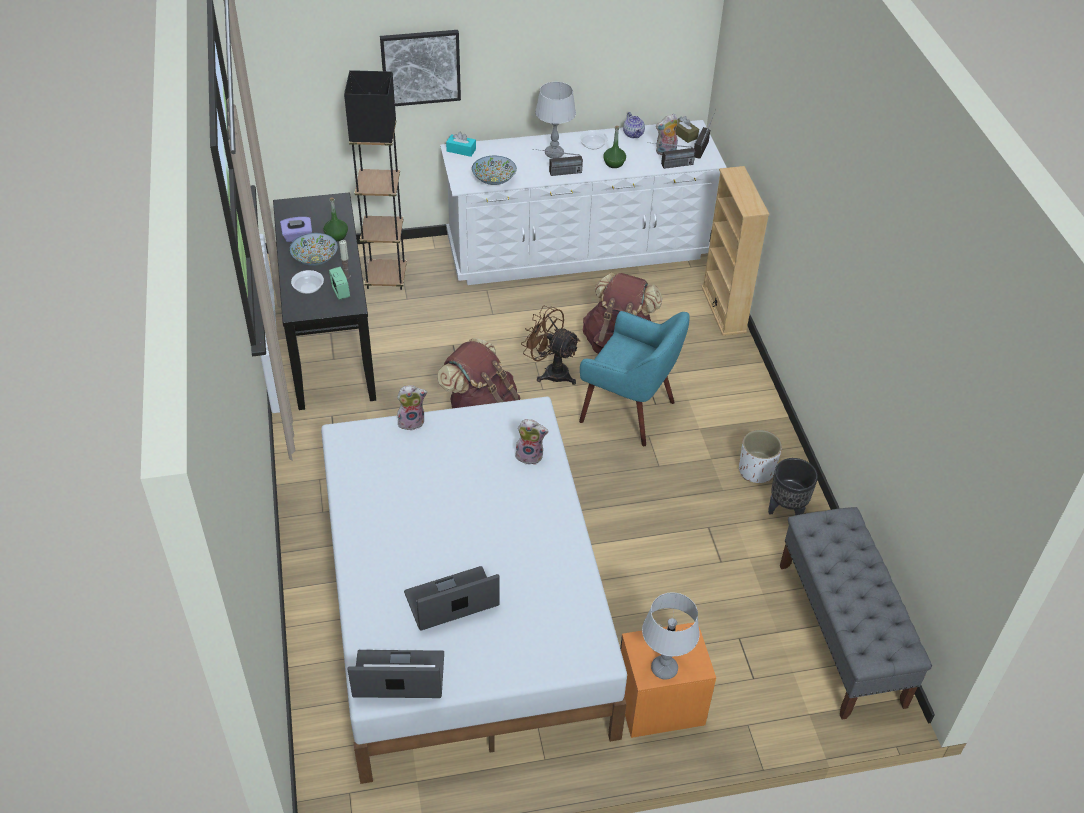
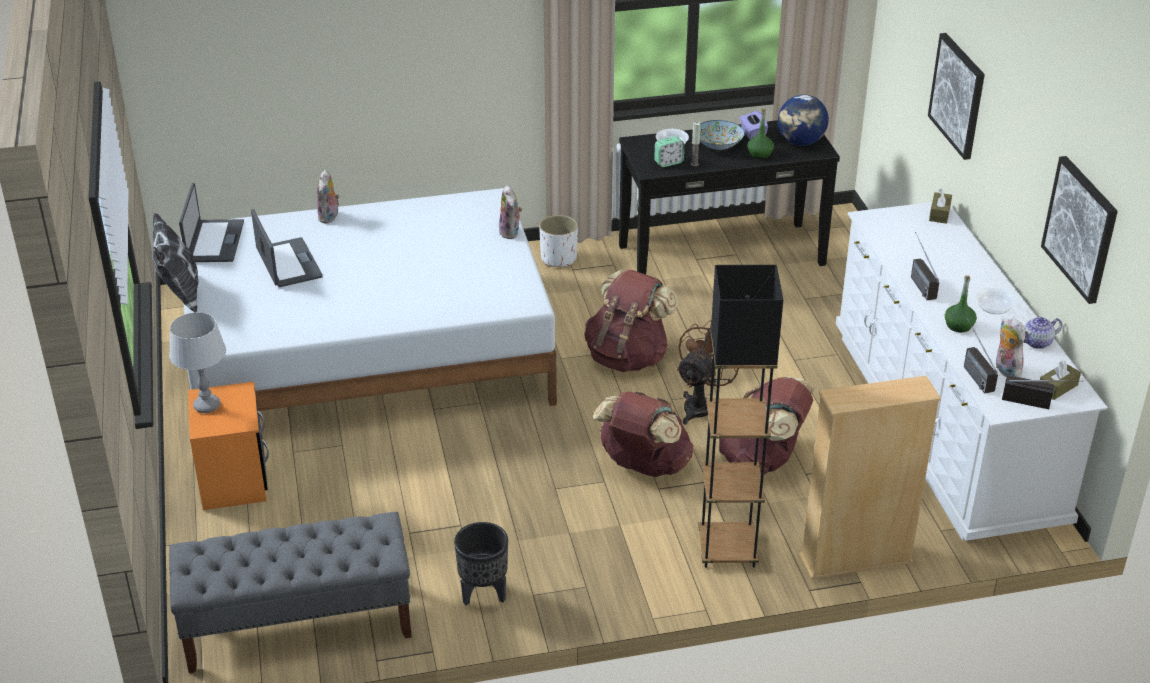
camera: 90 degrees right, 10 degrees down
(320, 210) = (801, 142): none -> globe
(386, 278) = (837, 282): black floor lamp -> black floor lamp (727, 549)
(461, 150) = (939, 214): turquoise tissue box -> brown tissue box
(494, 180) = (886, 238): bowl -> none
(509, 695) = (180, 296): none -> pillow
(530, 455) = (463, 302): plush toy -> plush toy (329, 217)
(554, 153) = (961, 279): grey table lamp -> none
(629, 411) = (643, 466): turquoise armchair -> brown backpack
(631, 45) = (1081, 229): none -> picture
(756, 470) = (551, 571): white planter -> white planter (559, 259)

